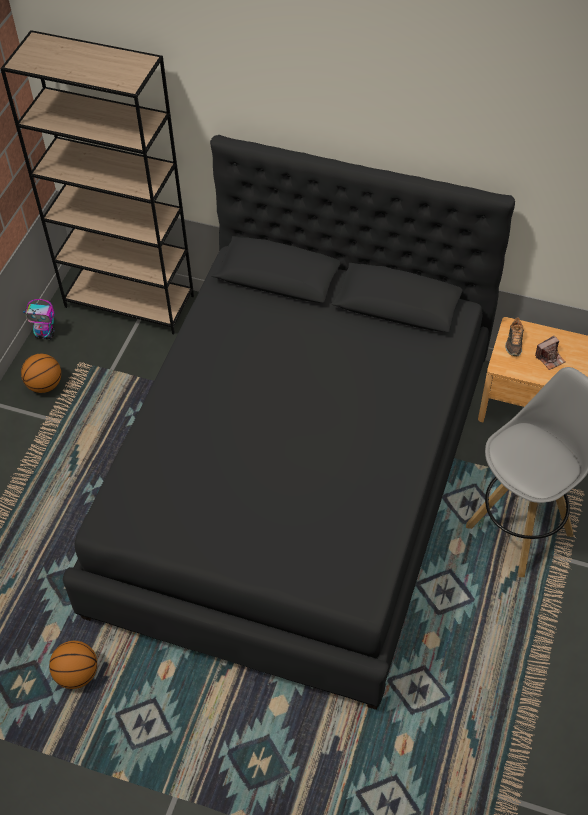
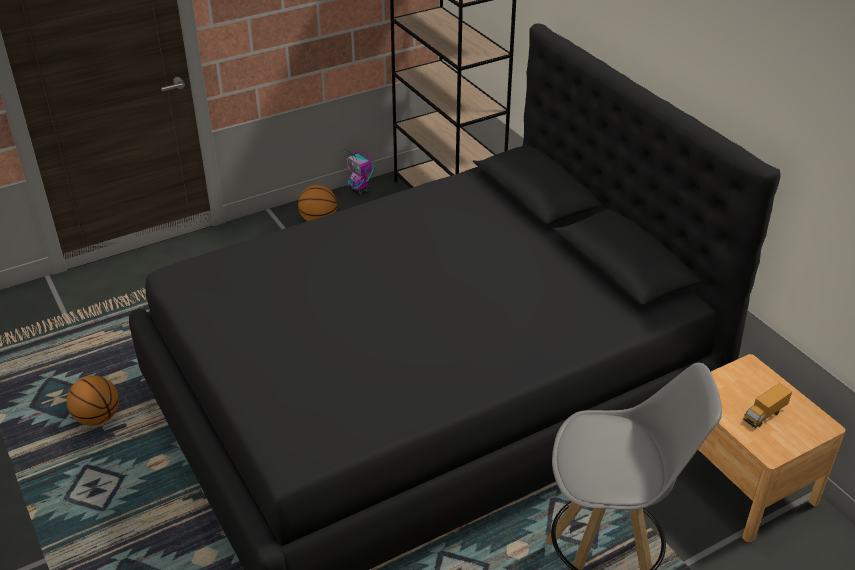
camera: 40 degrees right, 15 degrees down
(514, 342) = (738, 379): shoe -> none
(550, 358) = (764, 415): camera -> toy truck

